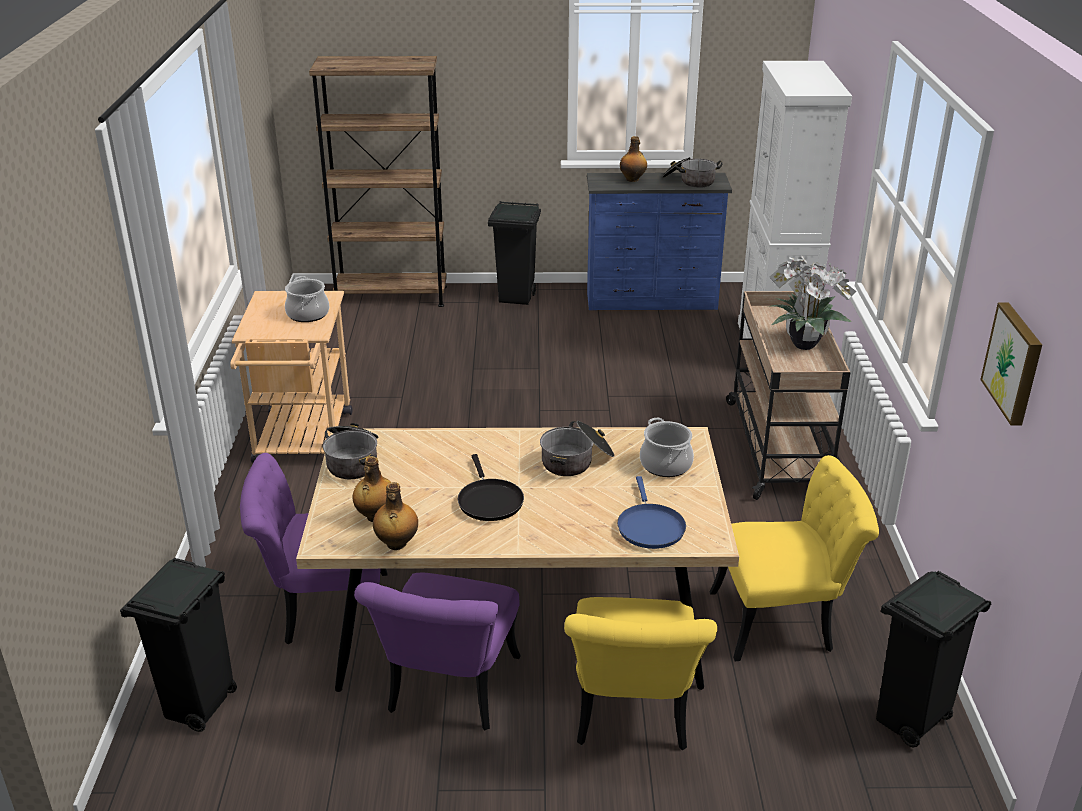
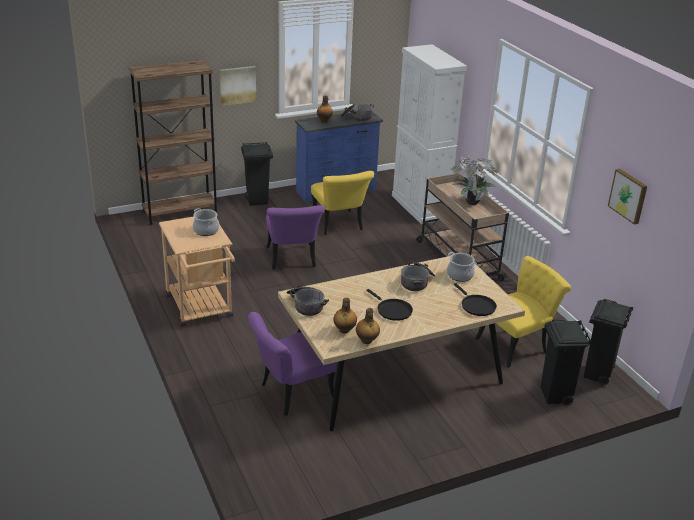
camera: 25 degrees left, 0 degrees up
(199, 708) = (266, 458): black trash can -> black trash can (555, 396)
(449, 695) = (388, 417): purple chair -> purple chair (292, 260)
(496, 105) = (237, 85): none -> picture
(631, 719) = (480, 405): yellow chair -> yellow chair (339, 226)
(649, 526) = (476, 306): blue frying pan -> black frying pan

